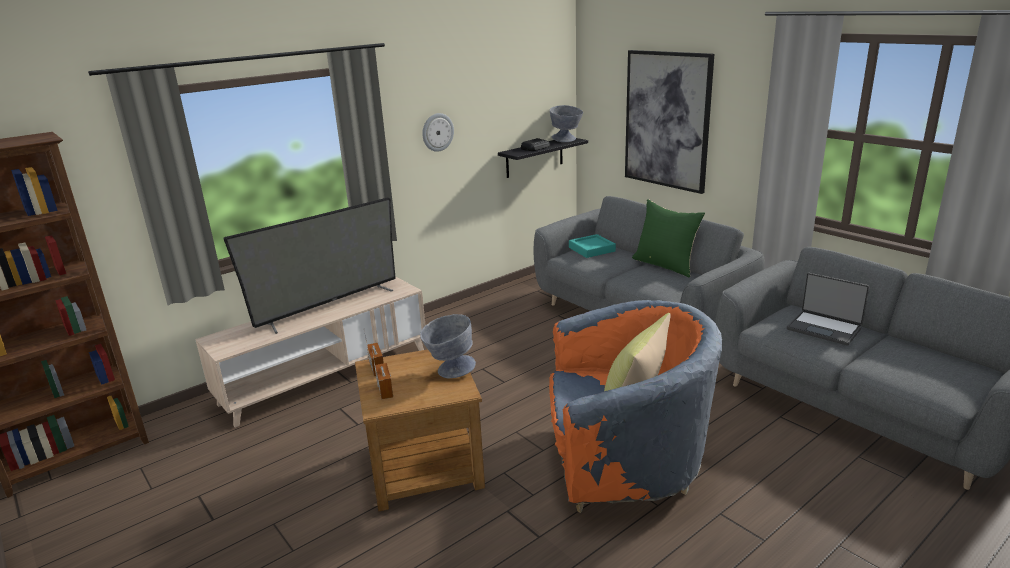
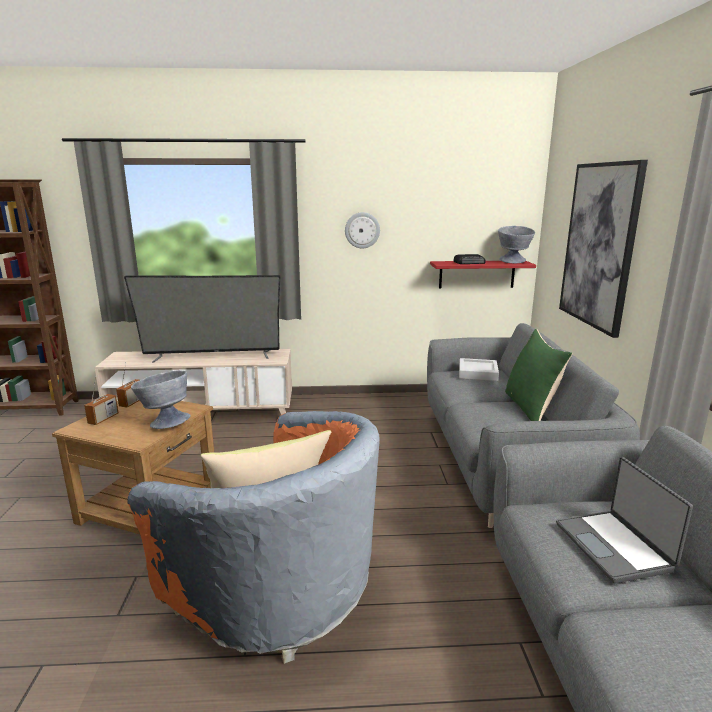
camera: 35 degrees right, 5 degrees down
(534, 157) = (476, 274): black shelf -> red shelf
(591, 249) = (477, 373): turquoise tray -> grey tray

